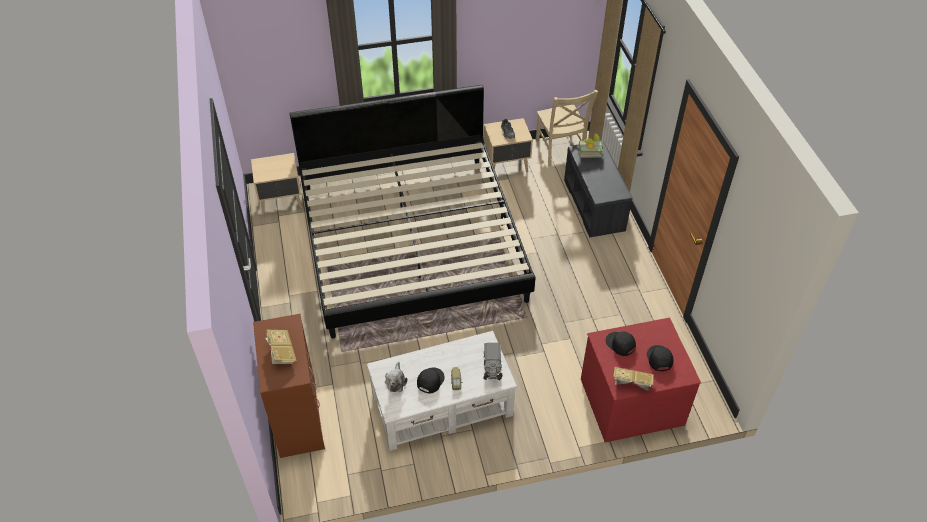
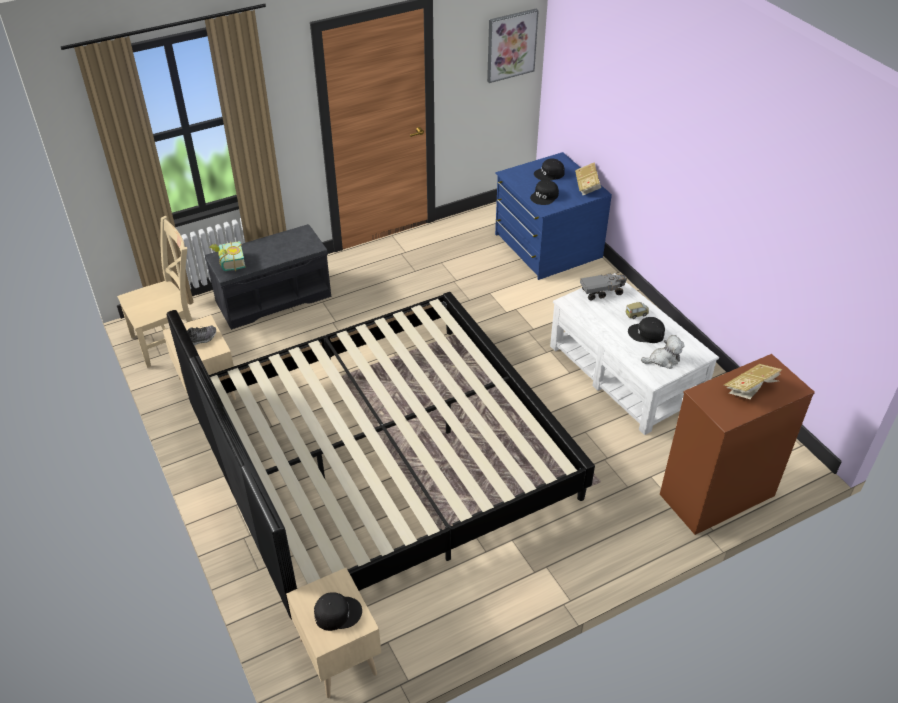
camera: 105 degrees left, 5 degrees down
(271, 169) = (337, 613): none -> black cap
(631, 400) = (546, 246): red dresser -> blue dresser
(760, 274) = (511, 45): none -> picture

